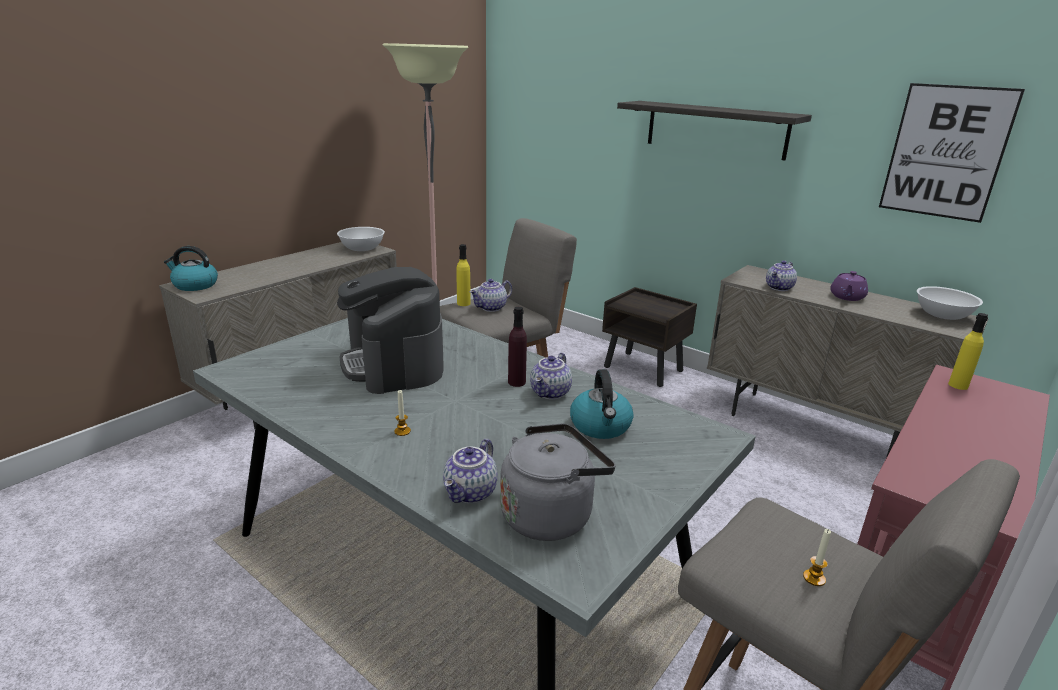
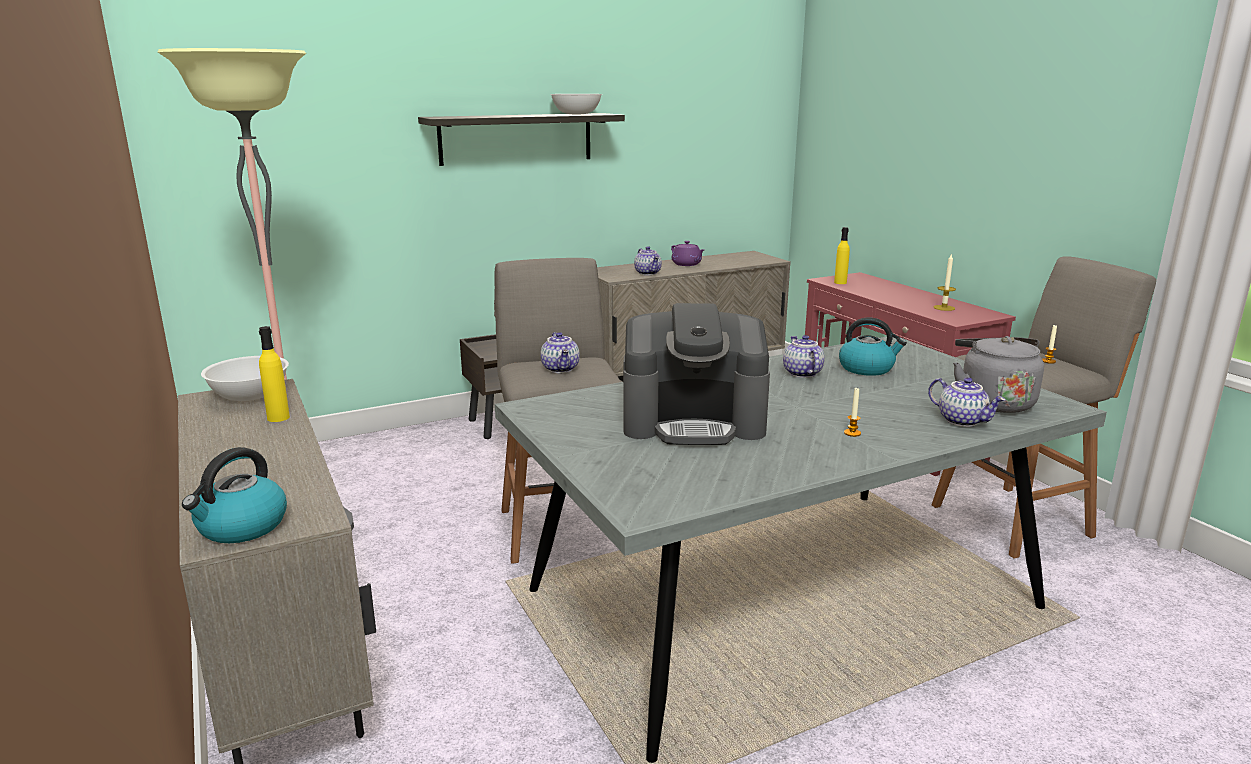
camera: 65 degrees left, 5 degrees down
(463, 303) = (531, 378): yellow bottle -> yellow bottle (278, 418)
(516, 382) = (771, 381): purple bottle -> none
(551, 393) = (801, 373): teapot -> teapot turned 150 degrees counterclockwise
(942, 315) = (741, 256): white bowl -> white bowl (576, 114)
(946, 152) = (703, 132): picture -> none
(962, 470) = (944, 308): none -> candle

